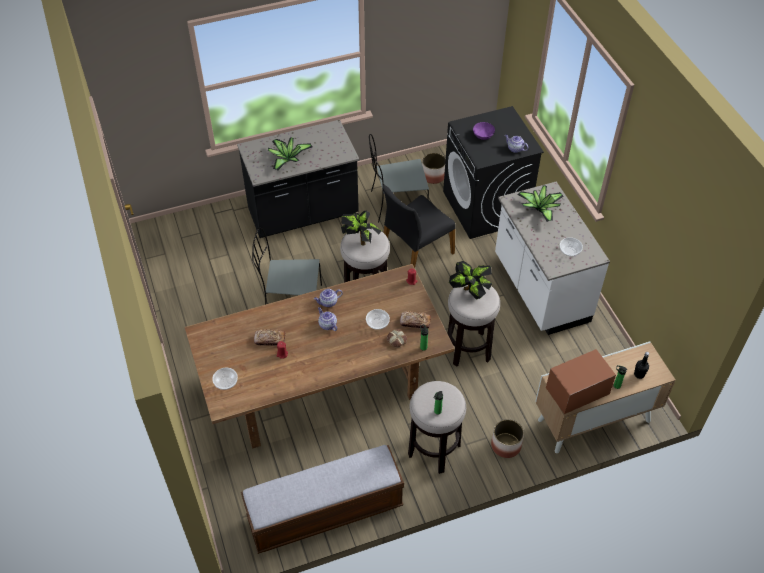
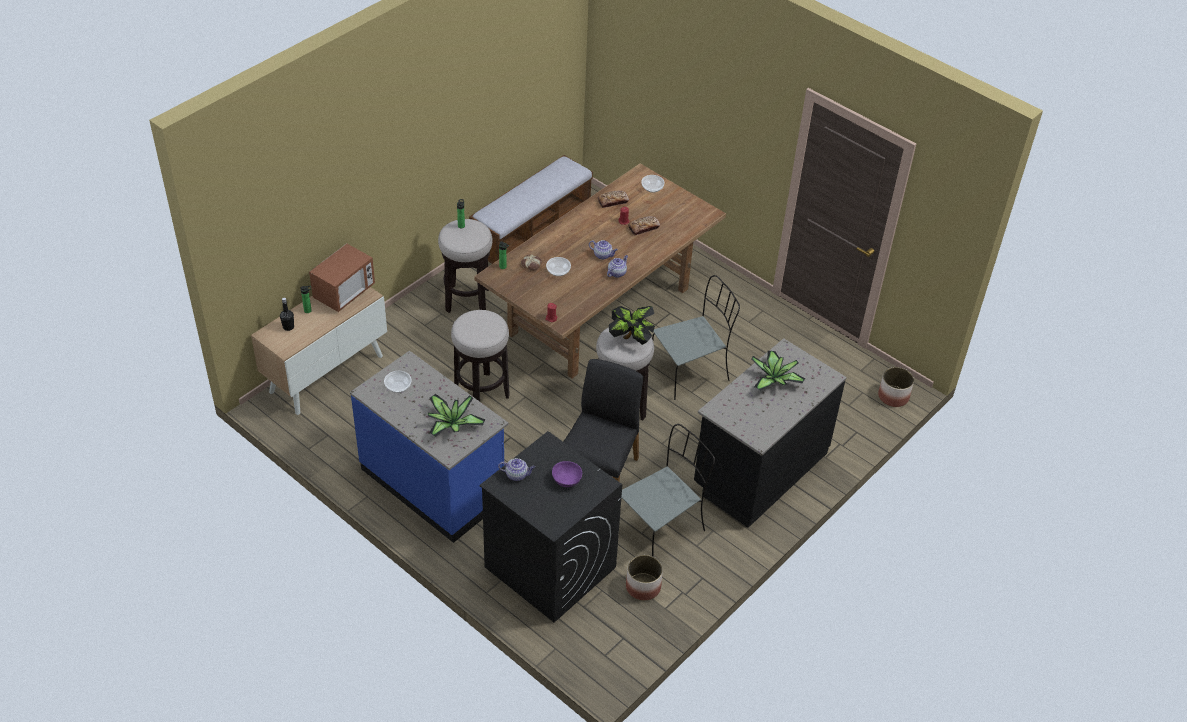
camera: 150 degrees right, 5 degrees down
(415, 322) = (523, 284): bread -> bread (613, 201)
(470, 291) = (487, 329): potted plant -> none
(505, 445) = (404, 325): planter -> planter (893, 396)
(540, 290) = (433, 484): white counter -> blue counter

